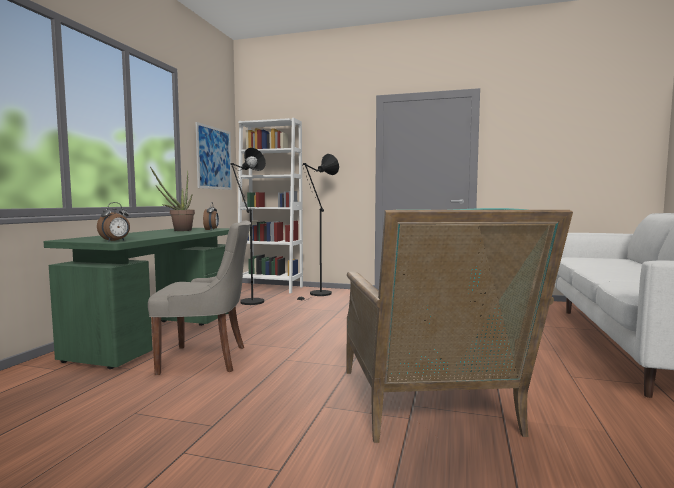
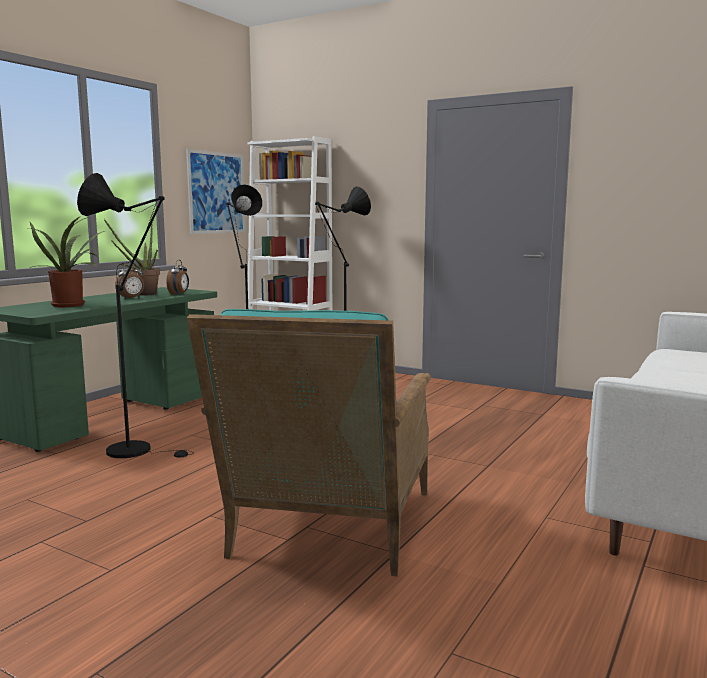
camera: 15 degrees right, 5 degrees up
(115, 241) = (39, 313): alarm clock -> alarm clock (131, 298)
(132, 236) = (70, 305): none -> potted plant
(206, 359) = (137, 450): grey chair -> black floor lamp

